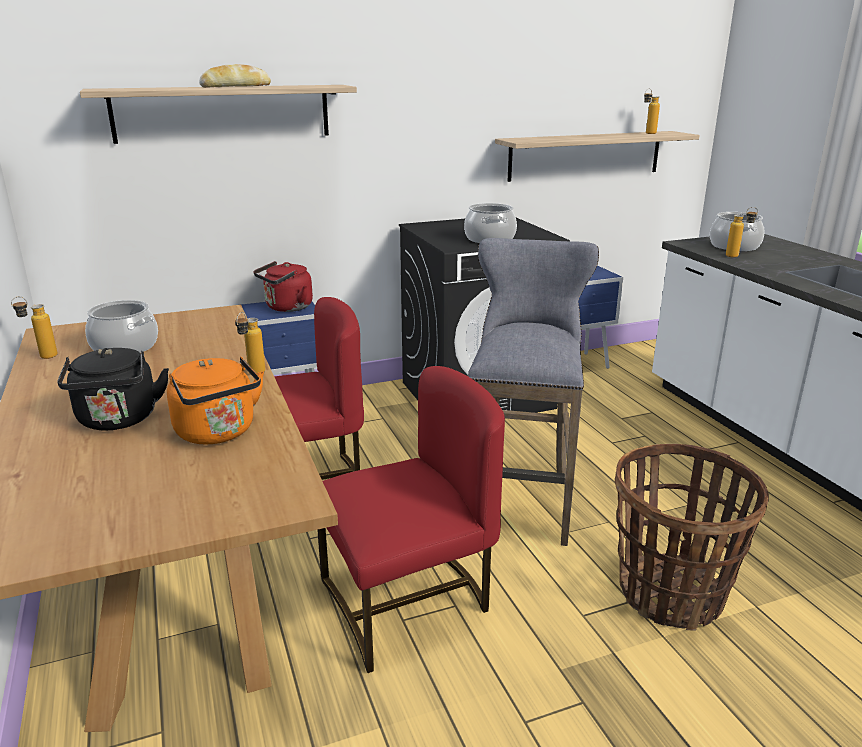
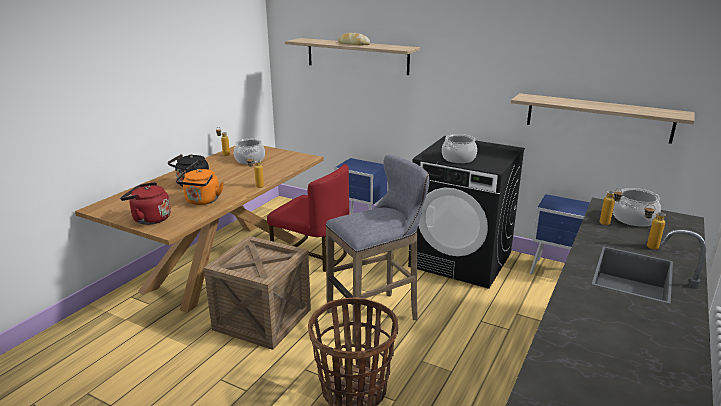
camera: 50 degrees right, 0 degrees up
(286, 308) = (365, 167): red kettle -> red kettle (149, 219)
(408, 602) = (262, 319): red chair -> crate
(647, 133) = (651, 110): bottle -> bottle (647, 246)

